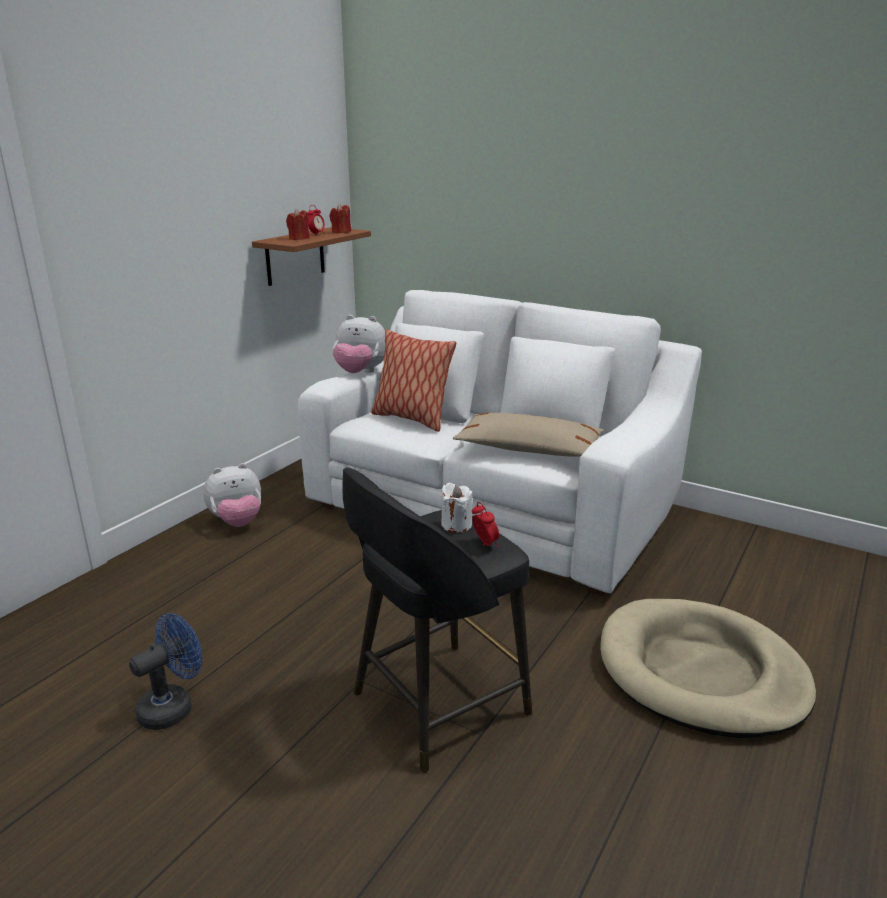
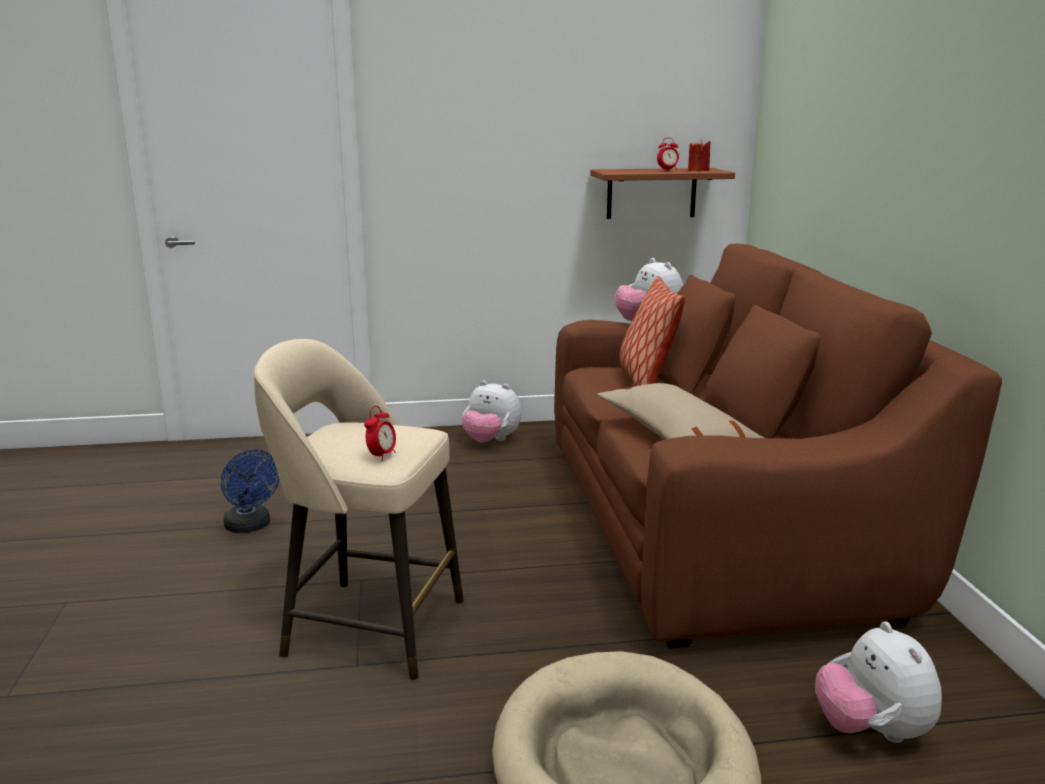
camera: 50 degrees right, 5 degrees down
(173, 706) = (251, 526): blue fan -> blue fan turned 45 degrees clockwise
(299, 239) = (634, 171): red candle -> none
(436, 705) = (370, 626): black stool -> beige stool
(456, 525) = (401, 437): white candle -> none
(490, 510) = (713, 525): white sofa -> brown sofa
(732, 578) = (871, 731): none -> plush toy

